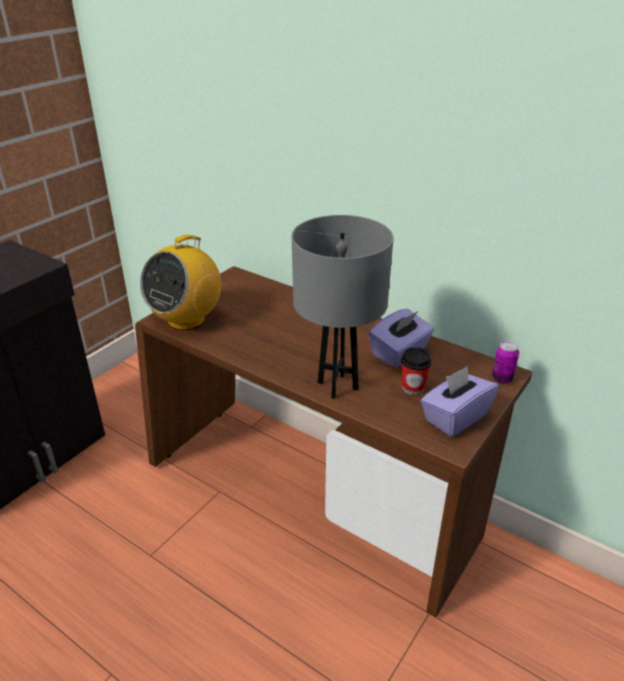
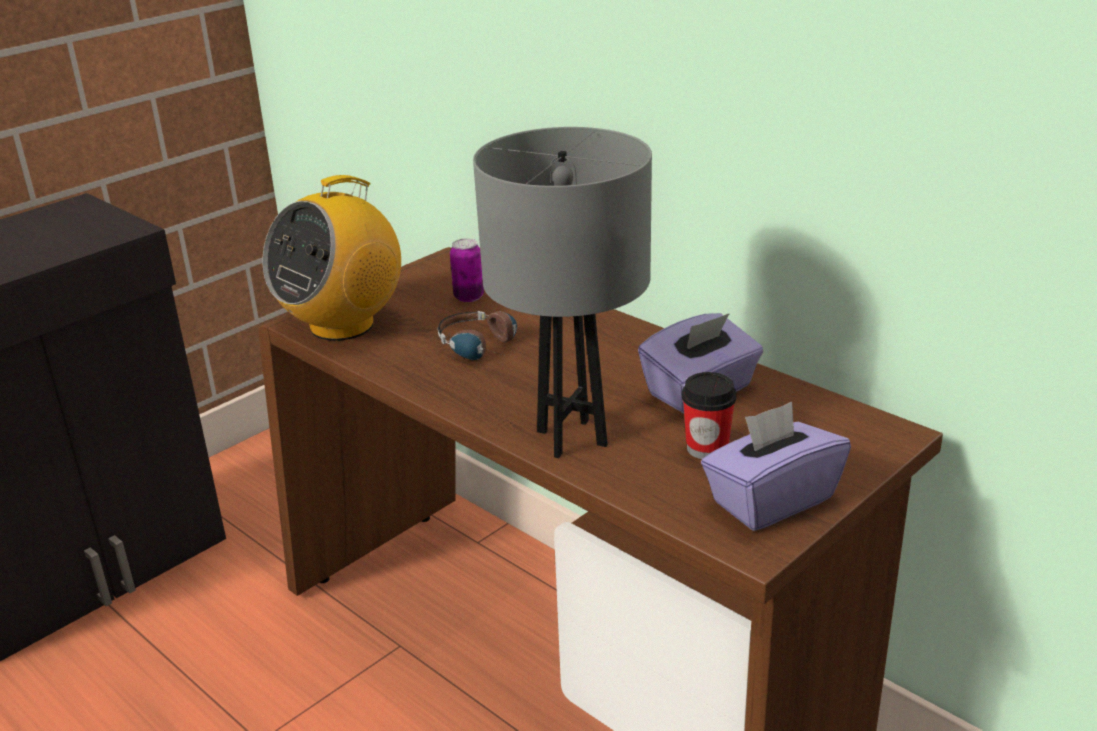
camera: 10 degrees right, 5 degrees down
(274, 331) = (486, 348): none -> headphones
(502, 378) = (880, 442): can -> can (469, 297)

